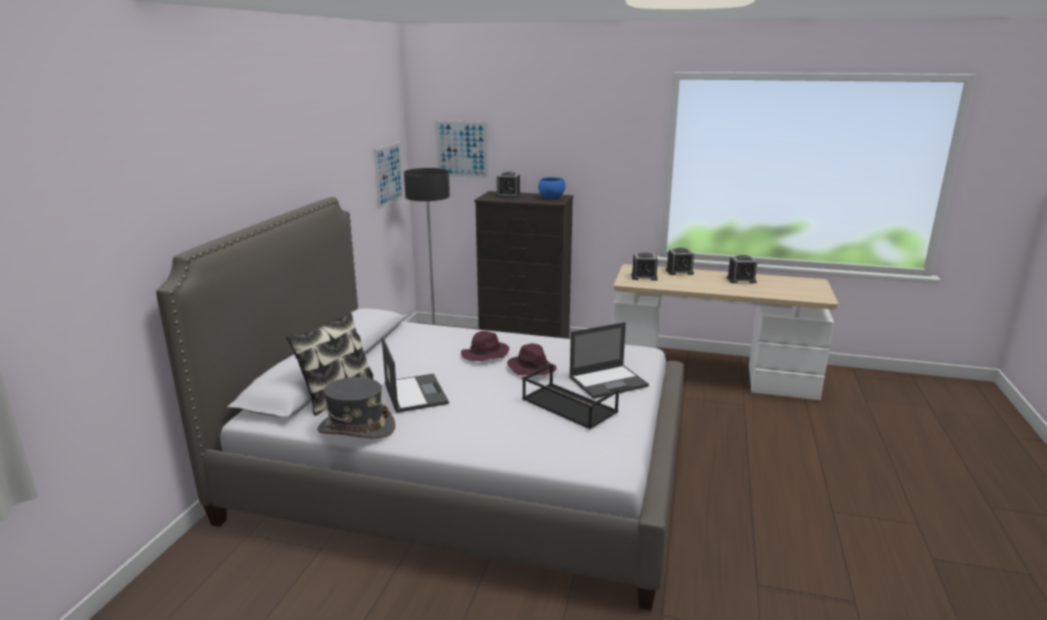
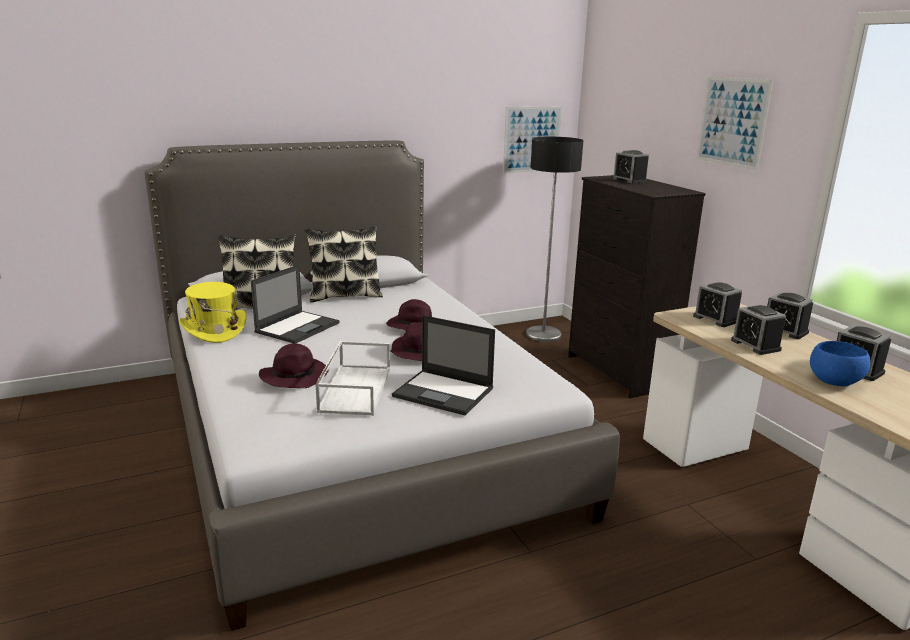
camera: 50 degrees right, 0 degrees up
(356, 428) = (214, 330): grey hat -> yellow hat
(375, 357) = (345, 296): none -> pillow
(462, 149) = (618, 121): picture -> picture (732, 122)
(517, 420) = (295, 376): none -> purple hat
(551, 198) = (665, 190): blue bowl -> blue bowl (833, 382)
(567, 405) = (355, 388): black tray -> white tray
(689, 284) = (755, 345): none -> alarm clock

